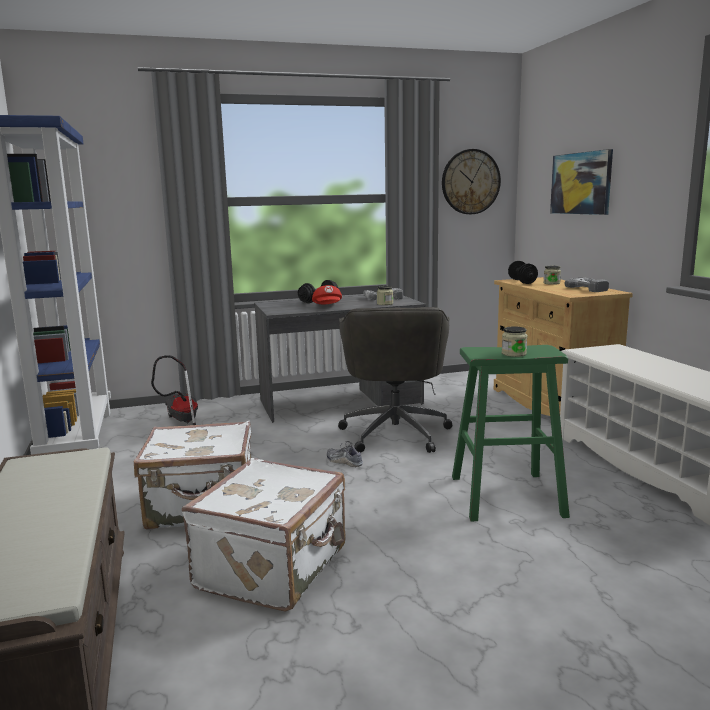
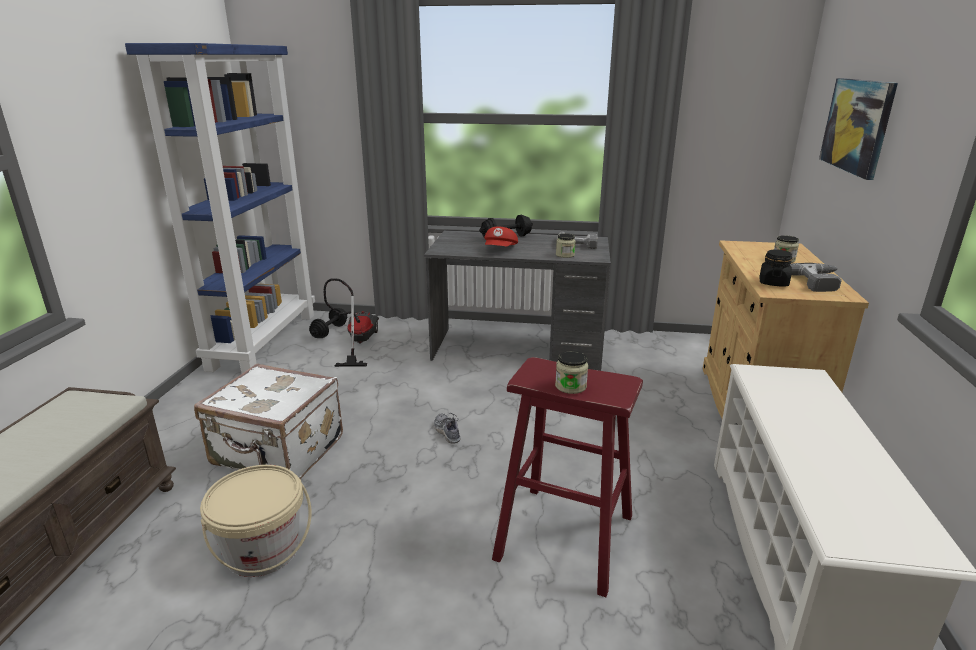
camera: 25 degrees right, 10 degrees up
(274, 568) = (263, 550): white suitcase -> beige bucket
(395, 432) = (533, 406): grey office chair -> none
(470, 182) = (732, 103): wall clock -> none
(506, 496) = (565, 536): green stool -> red stool
(522, 281) = (749, 249): black dumbbell -> black dumbbell (329, 331)
(565, 292) = (773, 283): none -> black jar

